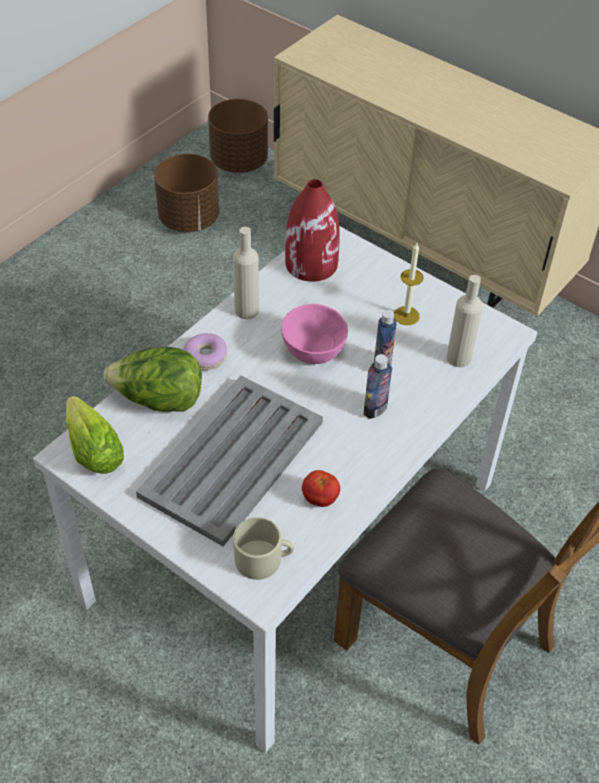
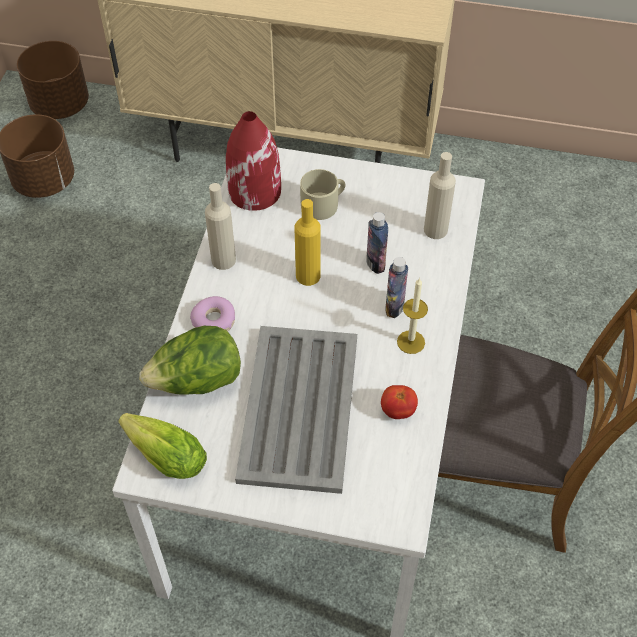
camera: 25 degrees left, 5 degrees up
(264, 559) = (384, 488): beige mug -> beige mug (323, 204)
(313, 352) = (308, 275): pink bowl -> yellow bottle
(406, 315) = (368, 208): candle -> candle (411, 342)

